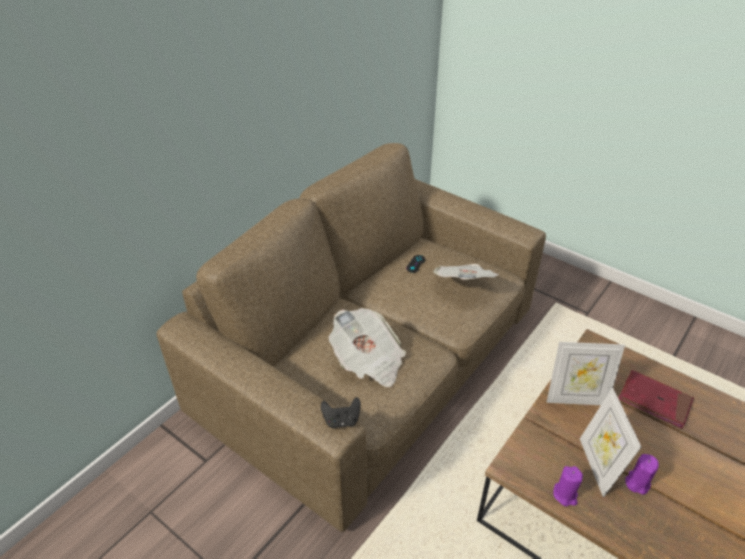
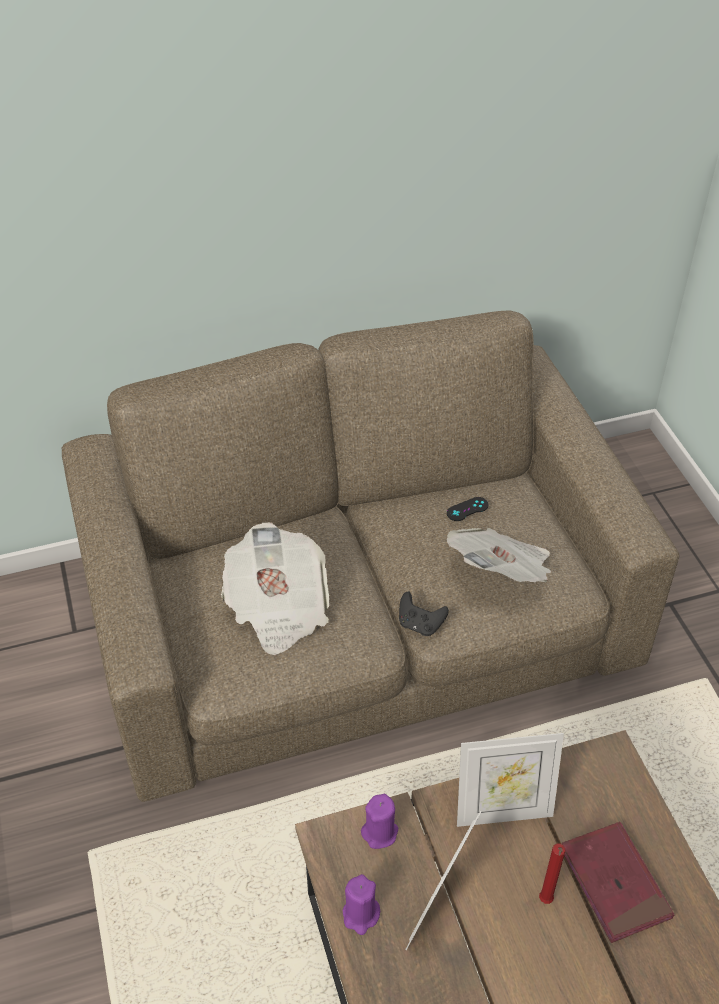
camera: 35 degrees right, 5 degrees up
(341, 420) = (151, 658): black game controller -> black game controller (420, 624)
(576, 399) = (503, 812): picture frame -> picture frame turned 45 degrees counterclockwise
(636, 429) = (545, 902): none -> red candle
(637, 483) = (469, 964): purple candle -> purple candle (380, 832)

